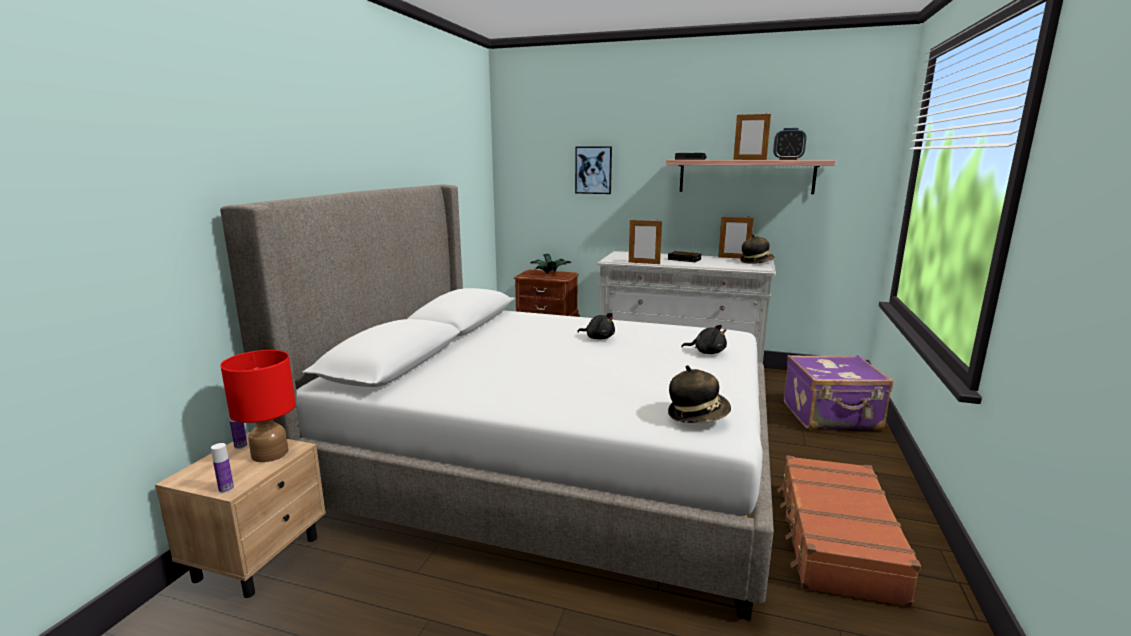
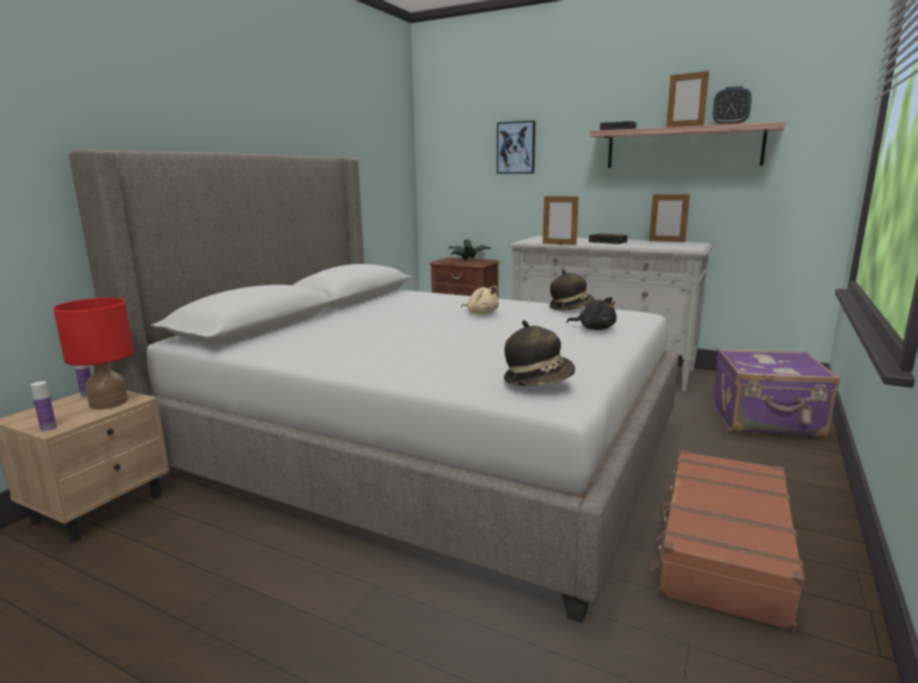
camera: 10 degrees right, 0 degrees up
(598, 338) = (481, 313): black plush toy -> beige plush toy
(756, 262) = (690, 244): hat -> hat (571, 308)

